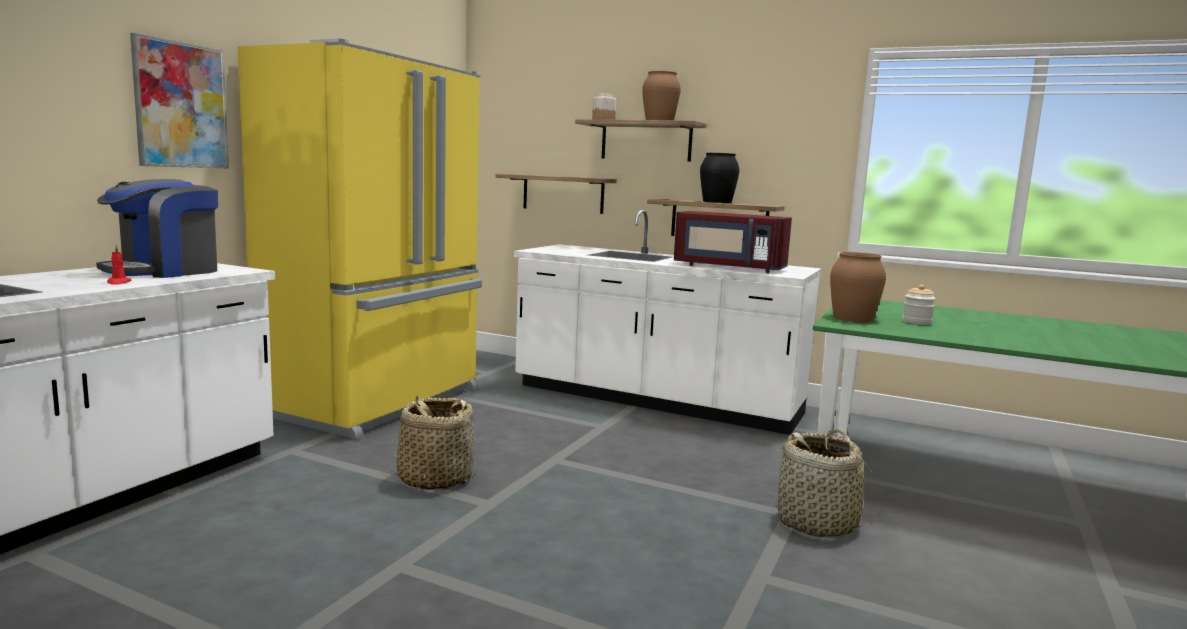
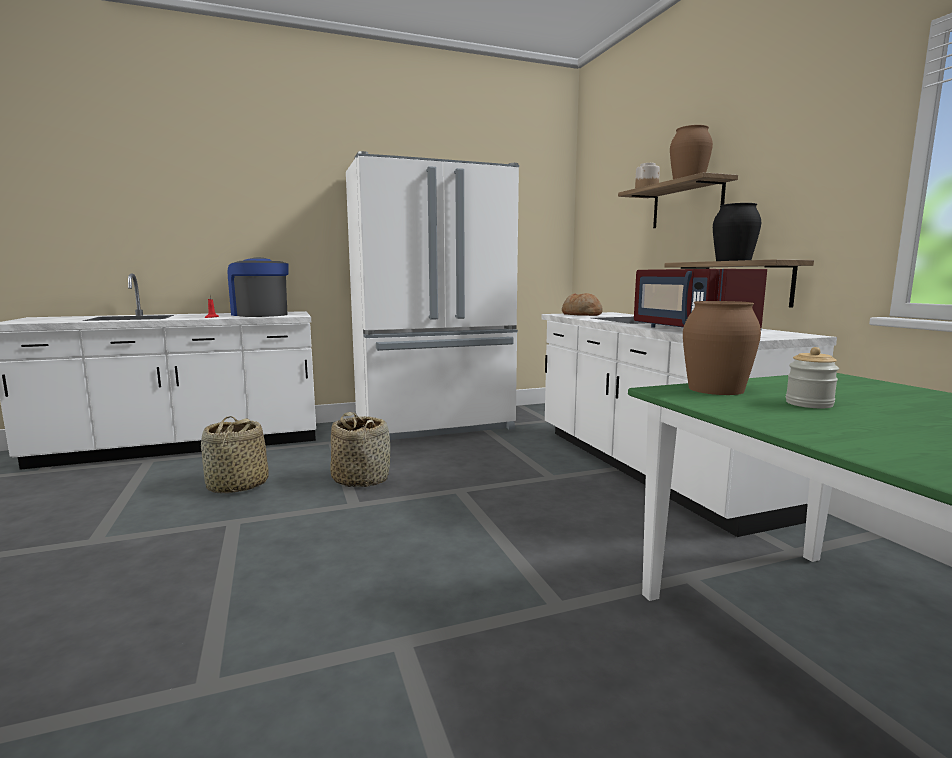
camera: 45 degrees right, 0 degrees up
(164, 271) = (260, 314): coffee machine -> coffee machine turned 60 degrees clockwise
(181, 105) = (305, 214): picture -> none
(378, 402) = (435, 425): yellow fridge -> white fridge
(557, 250) = (581, 315): none -> bread
(563, 193) = (627, 265): shelf -> none
(817, 523) = (567, 628): basket -> basket (237, 486)

